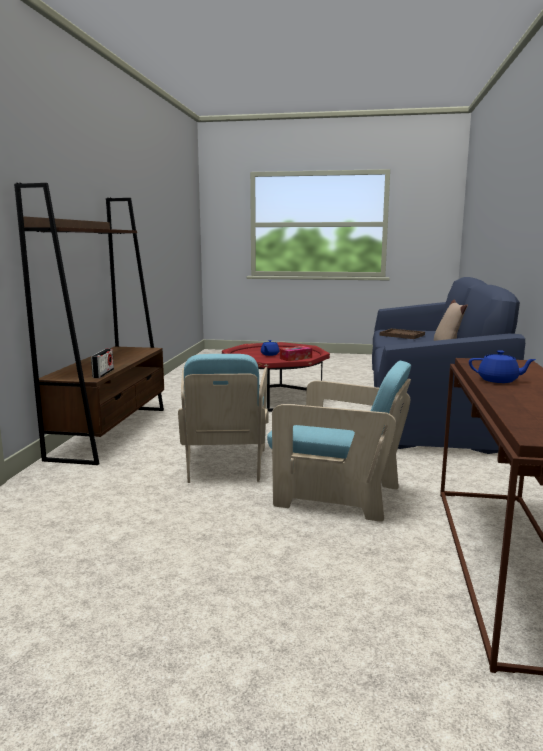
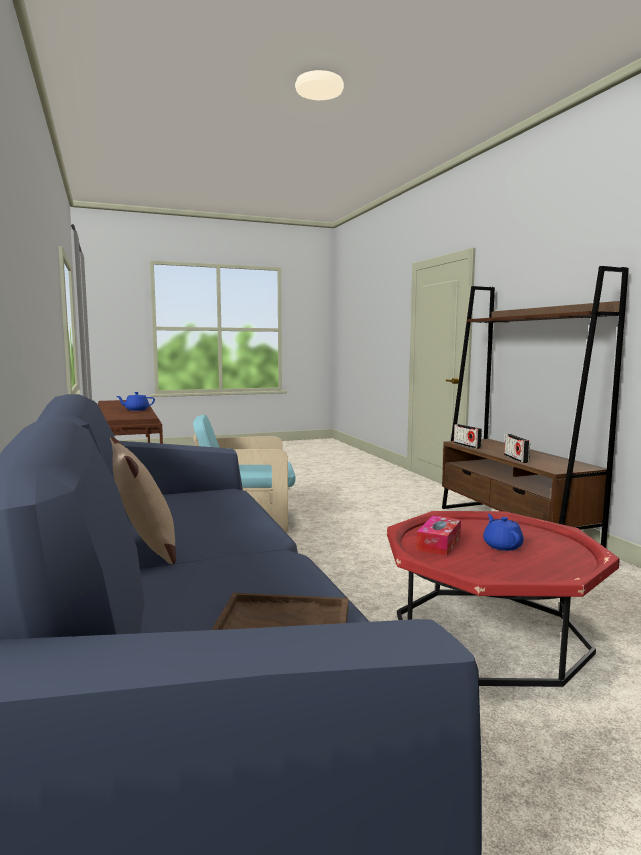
camera: 150 degrees right, 5 degrees down
(132, 358) = (516, 459): none -> radio
(225, 463) = (359, 525): turquoise armchair -> none

